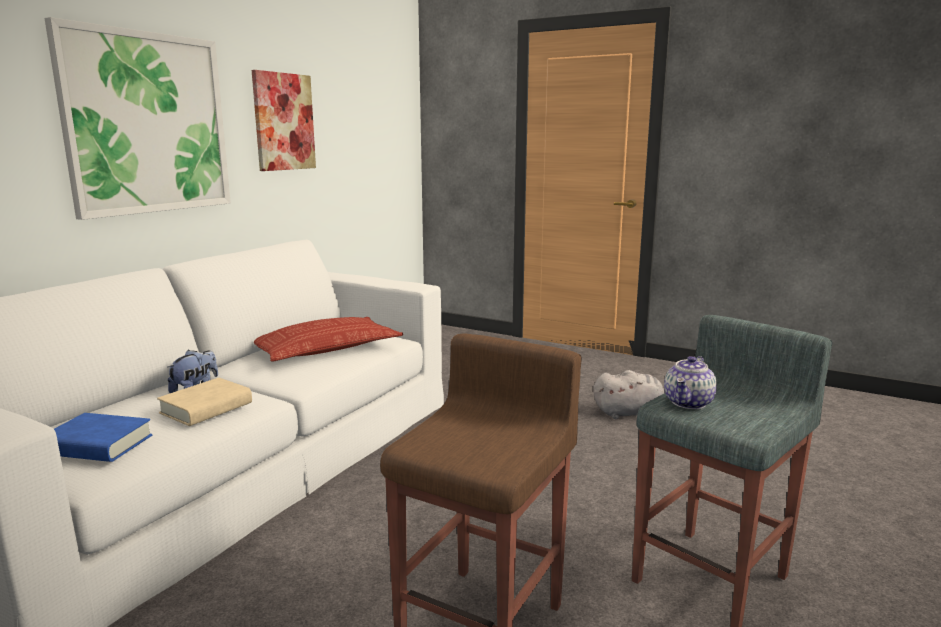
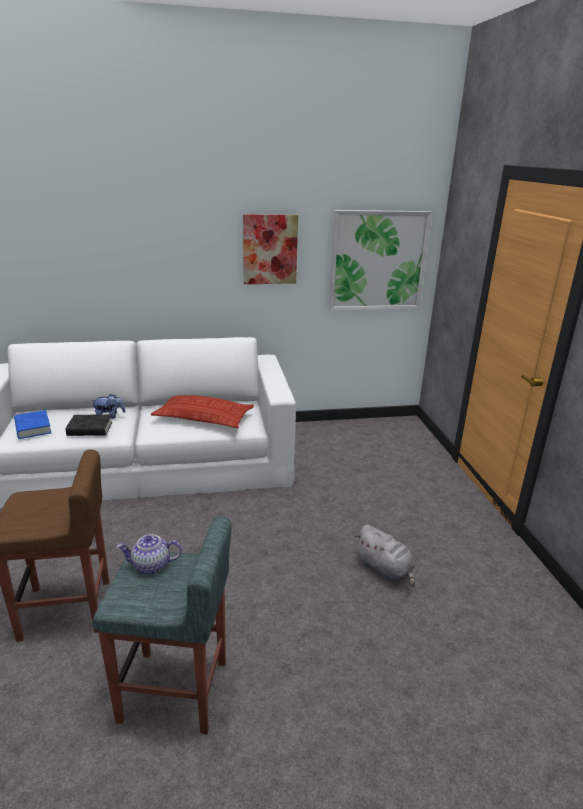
camera: 50 degrees right, 10 degrees up
(147, 123) = (157, 252): picture -> picture (378, 261)
(206, 408) = (90, 429): beige book -> black book

